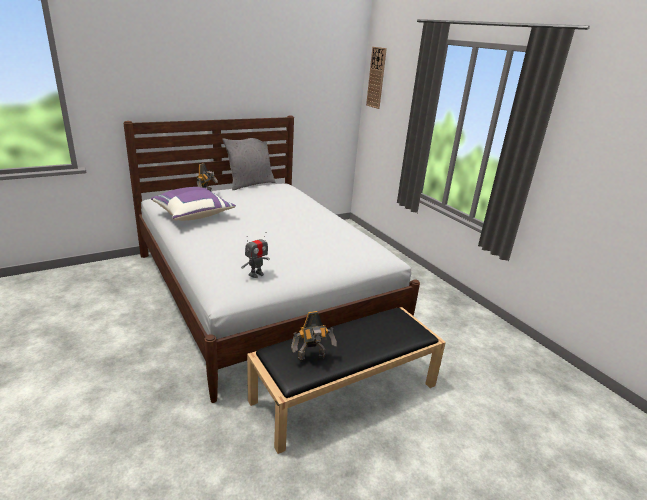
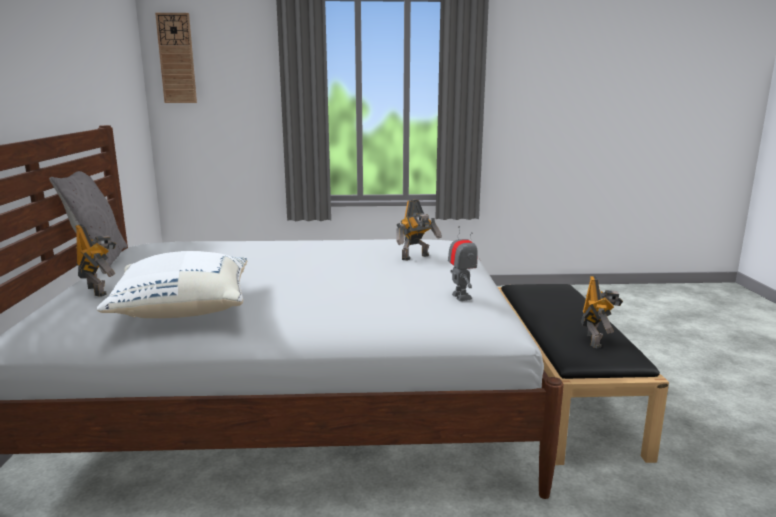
camera: 60 degrees left, 10 degrees down
(193, 215) = (182, 309): purple pillow -> white pillow
(323, 250) = (416, 257): none -> toy robot

